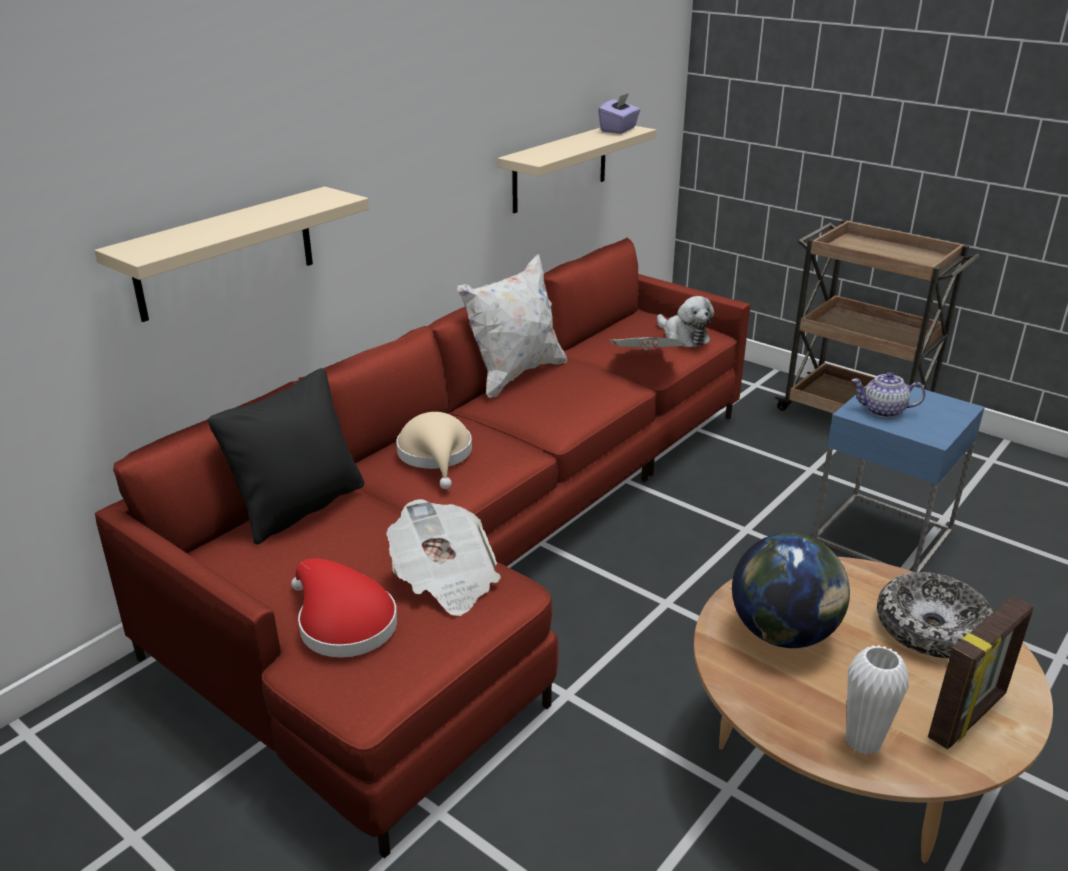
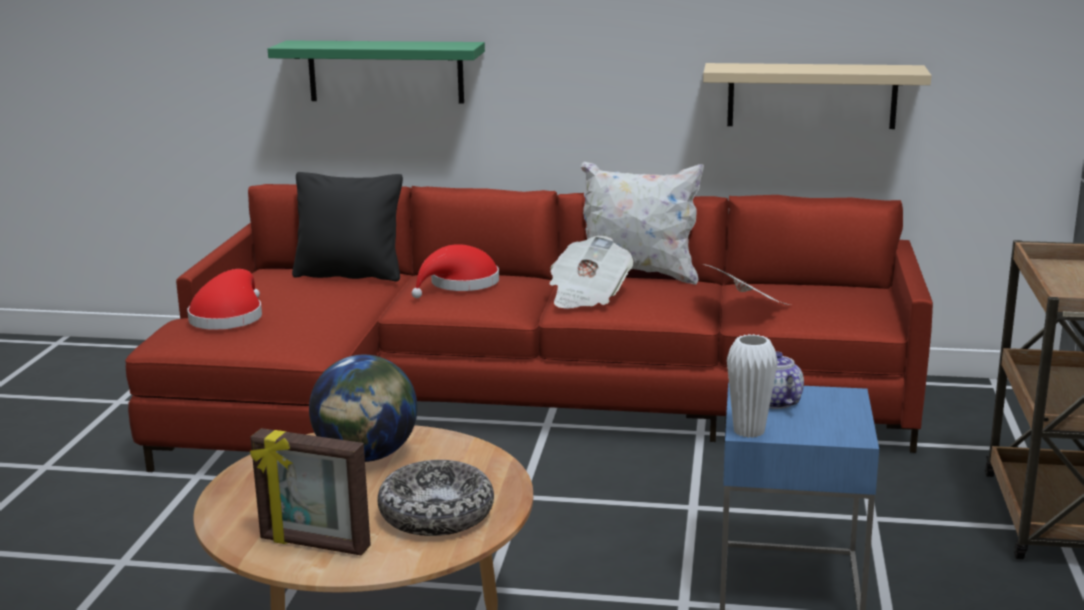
camera: 60 degrees right, 10 degrees down
(226, 253) = (385, 71): beige shelf -> green shelf
(436, 456) = (460, 284): beige hat -> red hat
(445, 580) = (303, 329): newspaper -> newspaper (587, 296)
(619, 129) = (893, 68): purple tissue box -> none
(683, 337) = (836, 310): plush toy -> none
(863, 741) = (247, 506): white vase -> white vase (749, 431)

